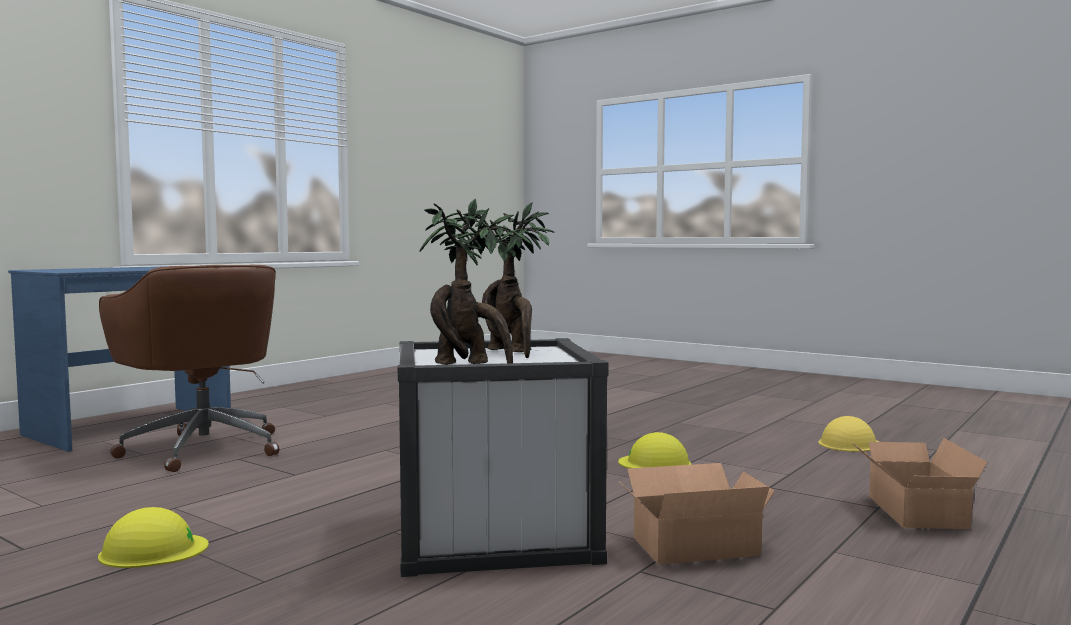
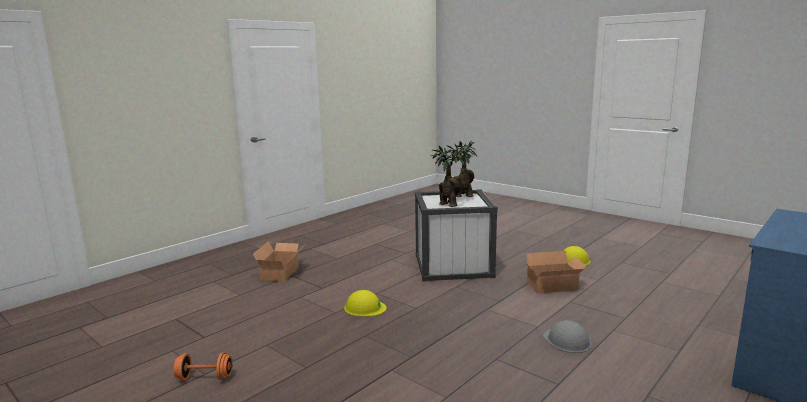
camera: 175 degrees left, 10 degrees up
(202, 448) = (670, 331): brown office chair -> none
(359, 440) = (567, 340): none -> grey hard hat
(691, 545) = (383, 260): cardboard box -> cardboard box (553, 286)
(775, 417) = (205, 378): none -> orange dumbbell
(849, 444) = (217, 327): yellow hard hat -> none

